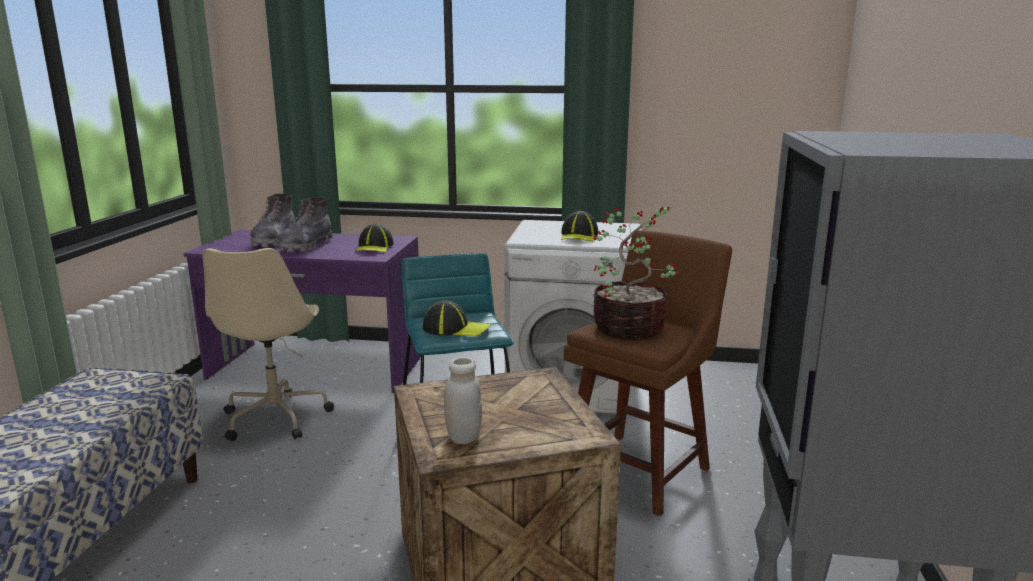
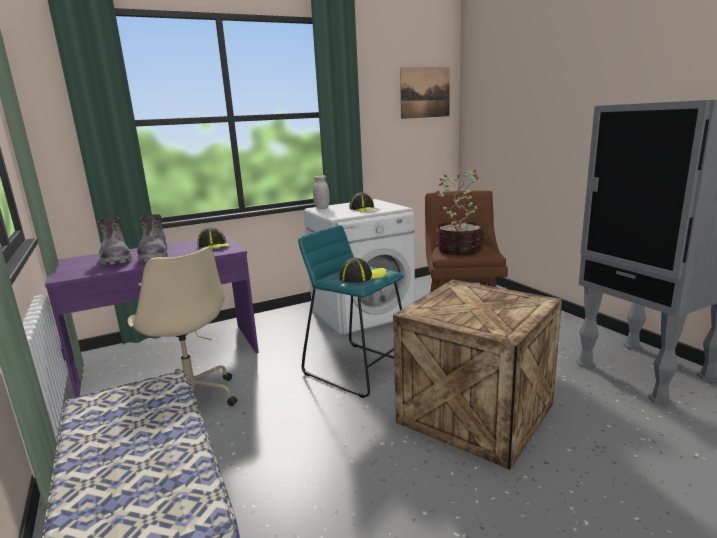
camera: 35 degrees left, 0 degrees up
(463, 437) = (493, 322): white jar -> white jar (322, 208)
(770, 62) = (425, 92): none -> picture

